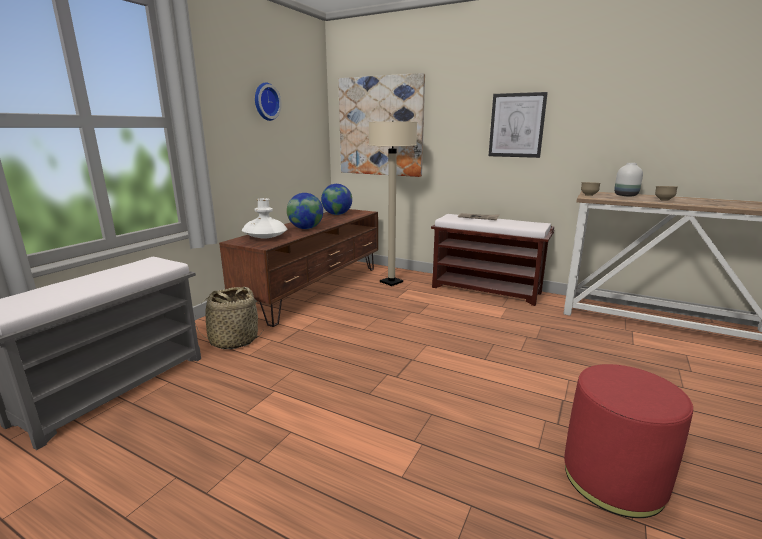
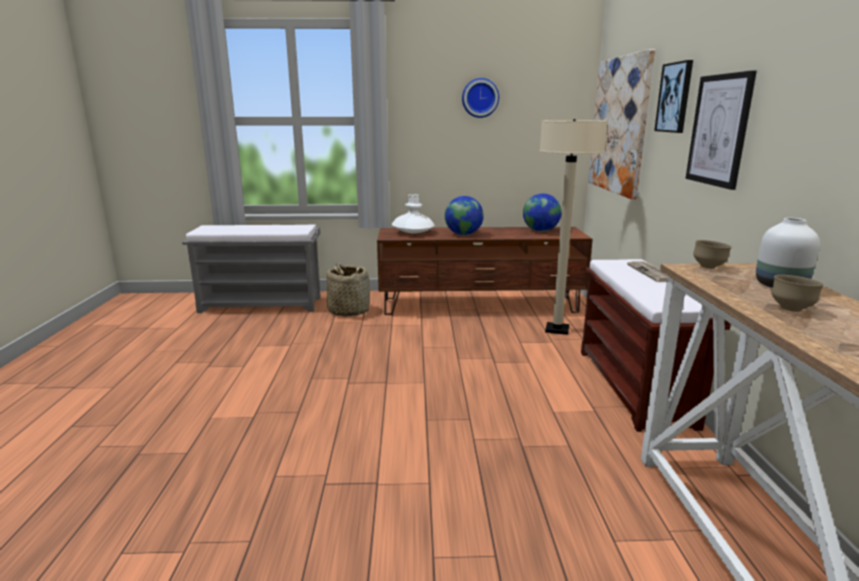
camera: 60 degrees right, 0 degrees up
(460, 106) = (675, 97): none -> picture
(613, 479) = (244, 528): red ottoman -> none

